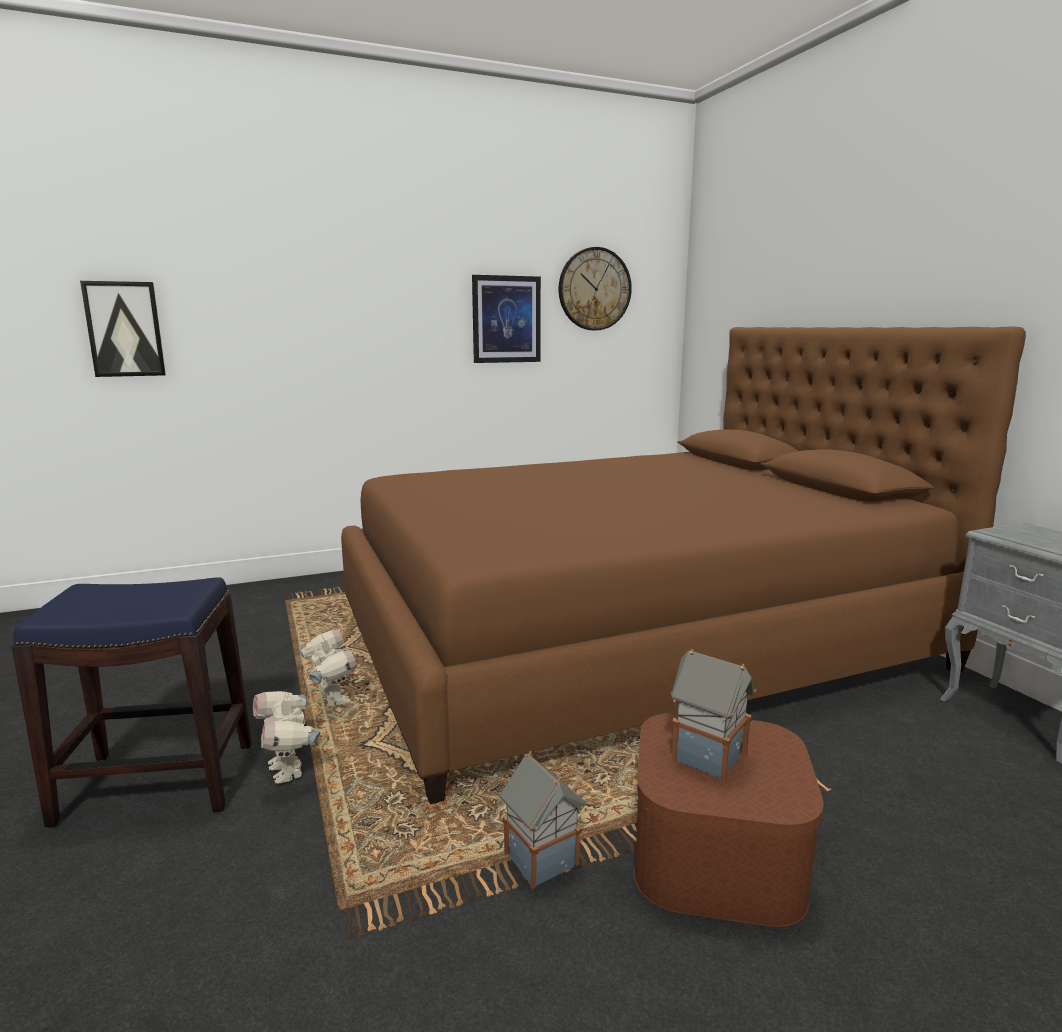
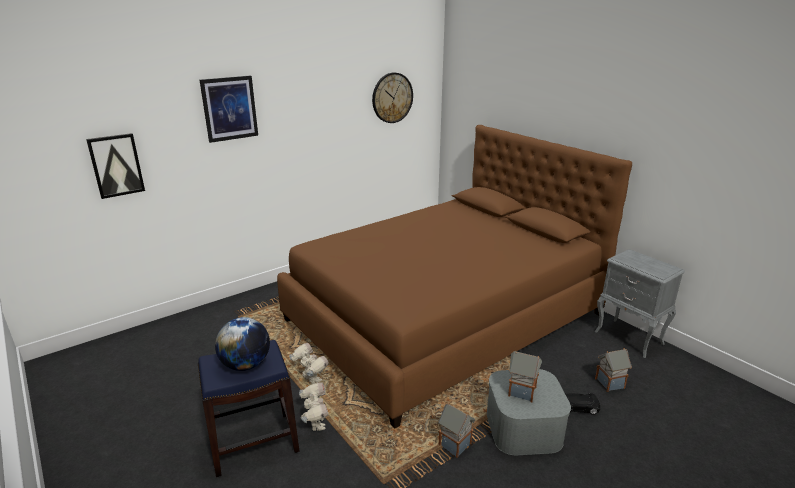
camera: 15 degrees left, 10 degrees up
(131, 601) = (246, 364): none -> globe
(289, 770) = (316, 424): toy robot -> toy robot turned 150 degrees counterclockwise
(506, 319) = (343, 123): picture -> picture (229, 108)
(717, 856) = (524, 428): brown storage box -> grey storage box
(866, 835) = (577, 407): none -> black toy car
(962, 799) = (610, 383): none -> toy house

